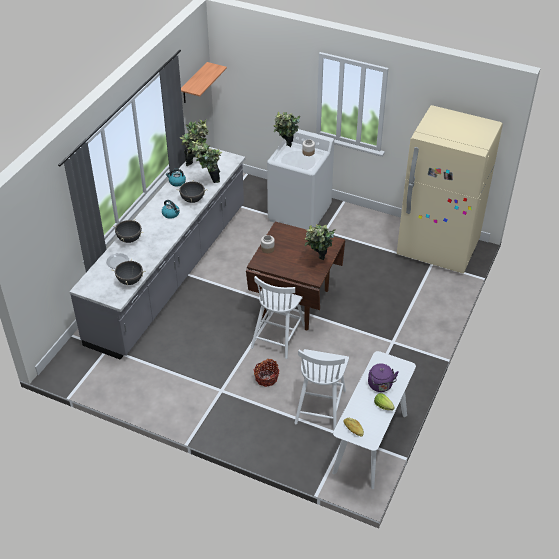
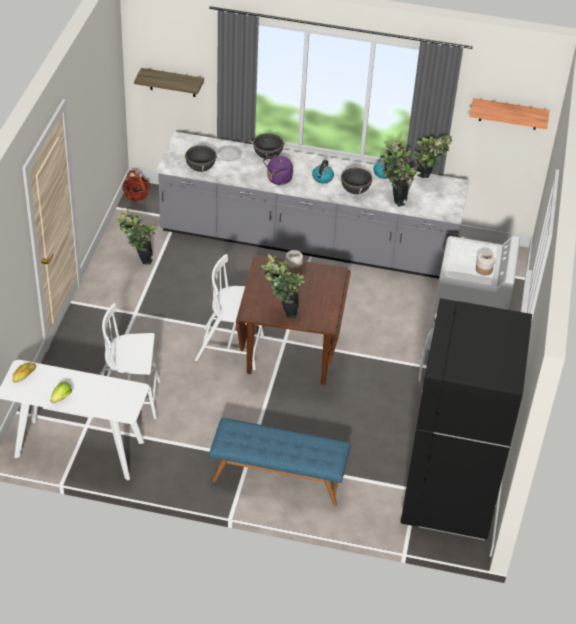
camera: 75 degrees right, 0 degrees up
(44, 259) = (172, 82): none -> shelf
(266, 378) = (161, 347): basket -> basket (136, 194)
(286, 149) = (480, 248): potted plant -> potted plant (137, 261)
(381, 386) = (92, 393): purple kettle -> purple kettle (278, 179)
(414, 329) = (278, 478): none -> blue bench
(438, 249) = (449, 495): beige fridge -> black fridge

